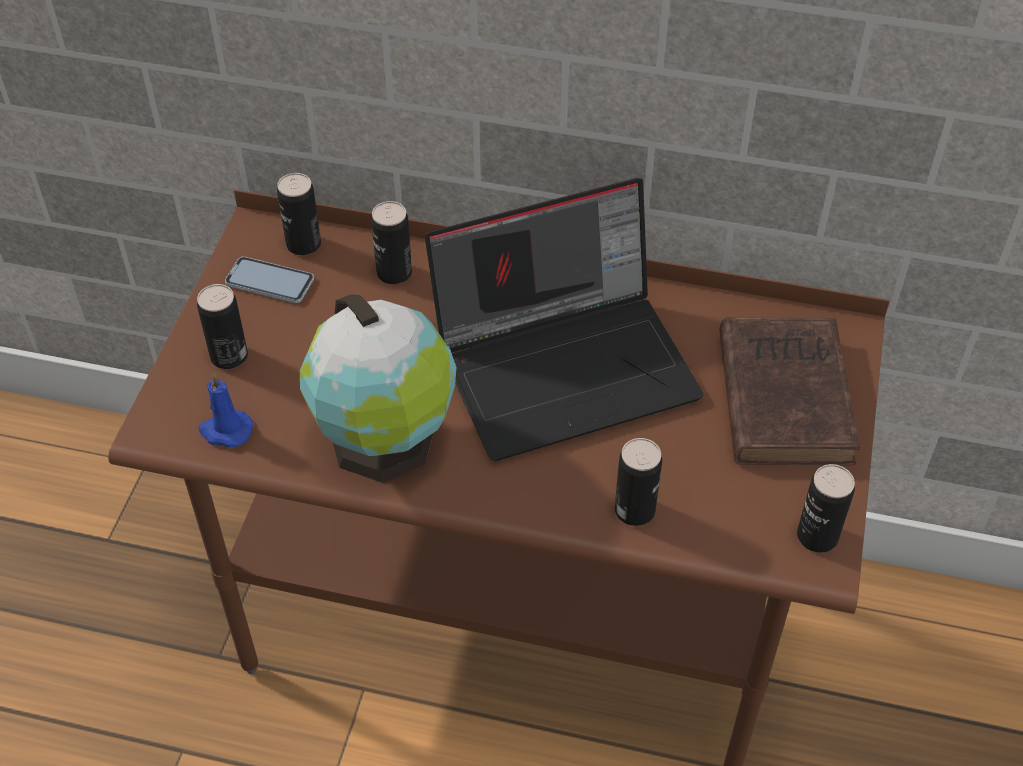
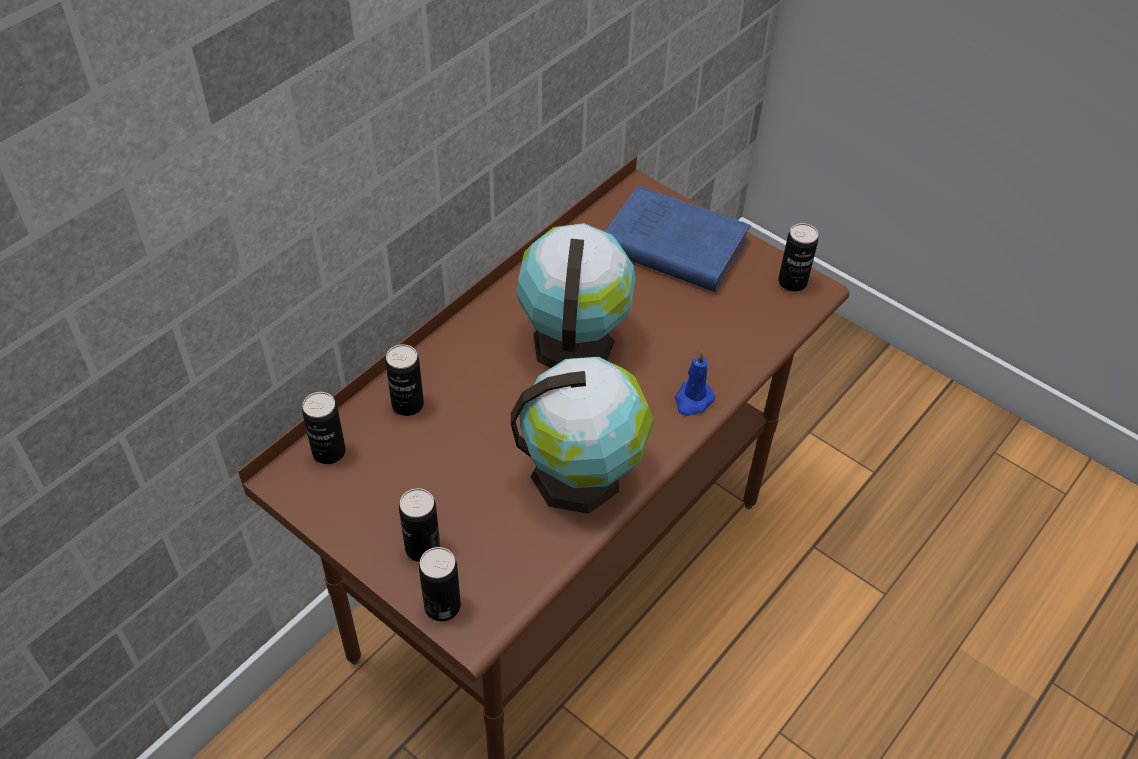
camera: 65 degrees left, 0 degrees up
(225, 430) = (504, 577): blue candle -> blue candle (693, 400)
(270, 281) = (355, 490): phone -> none
(567, 364) = (573, 340): laptop -> globe
(634, 510) = (724, 360): can -> can (442, 606)
(783, 394) = (670, 244): brown book -> blue book

